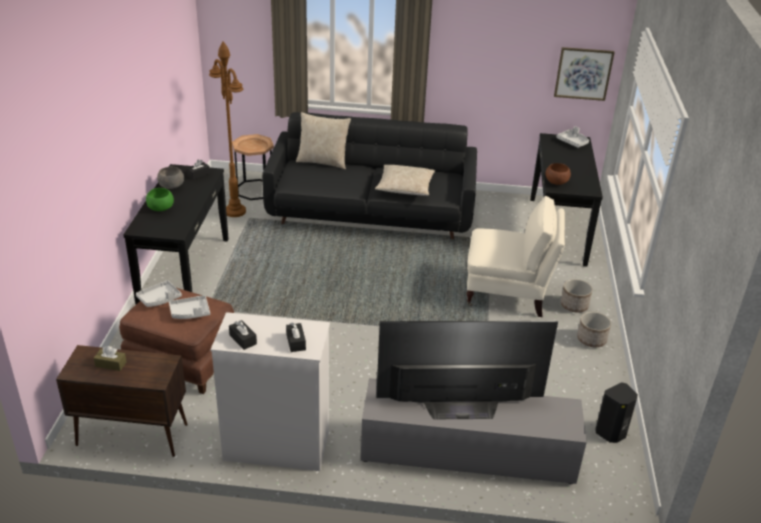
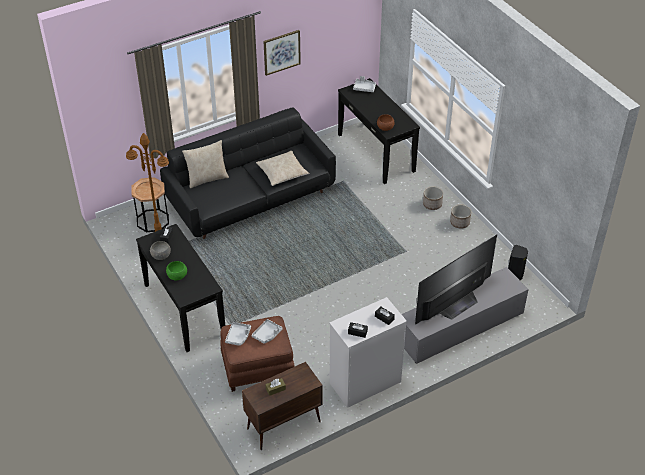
camera: 35 degrees left, 10 degrees up
(508, 293) = (390, 216): beige armchair -> none
(583, 73) = (357, 39): picture -> picture (281, 52)

